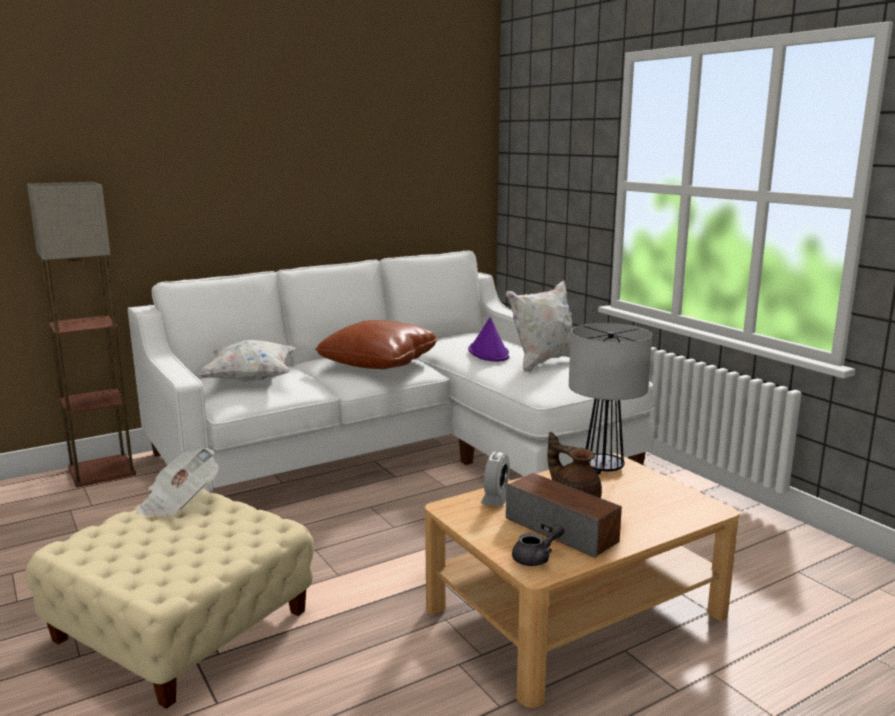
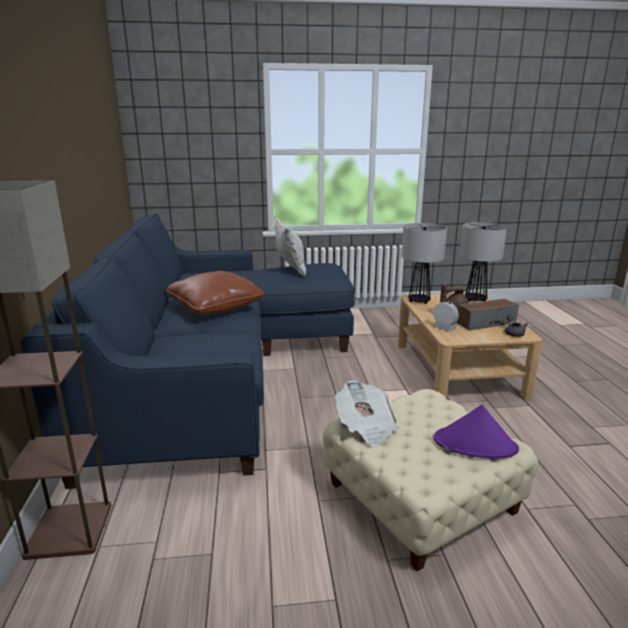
camera: 65 degrees left, 5 degrees up
(251, 380) = (192, 351): white pillow -> none
(397, 449) = (216, 370): white sofa -> blue sofa
(489, 353) = (253, 277): purple hat -> purple hat (475, 444)
(682, 512) = (476, 300): none -> table lamp

